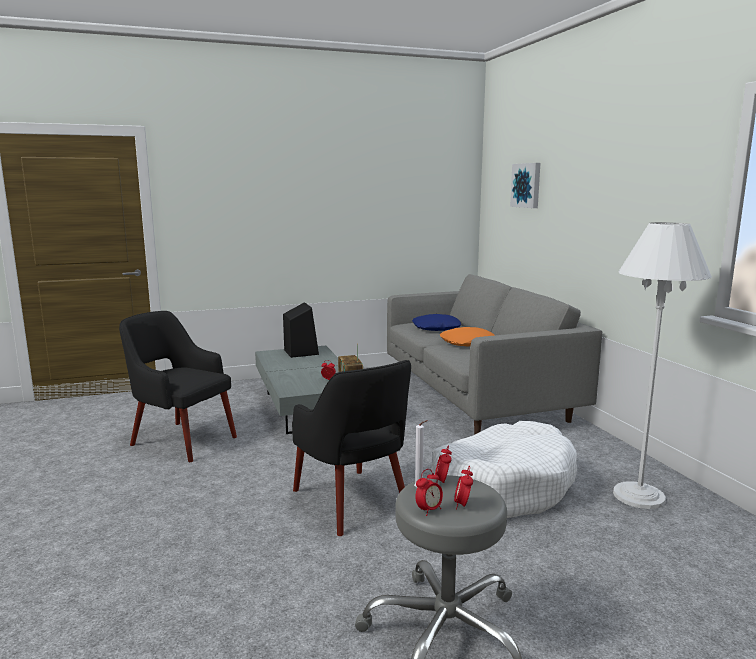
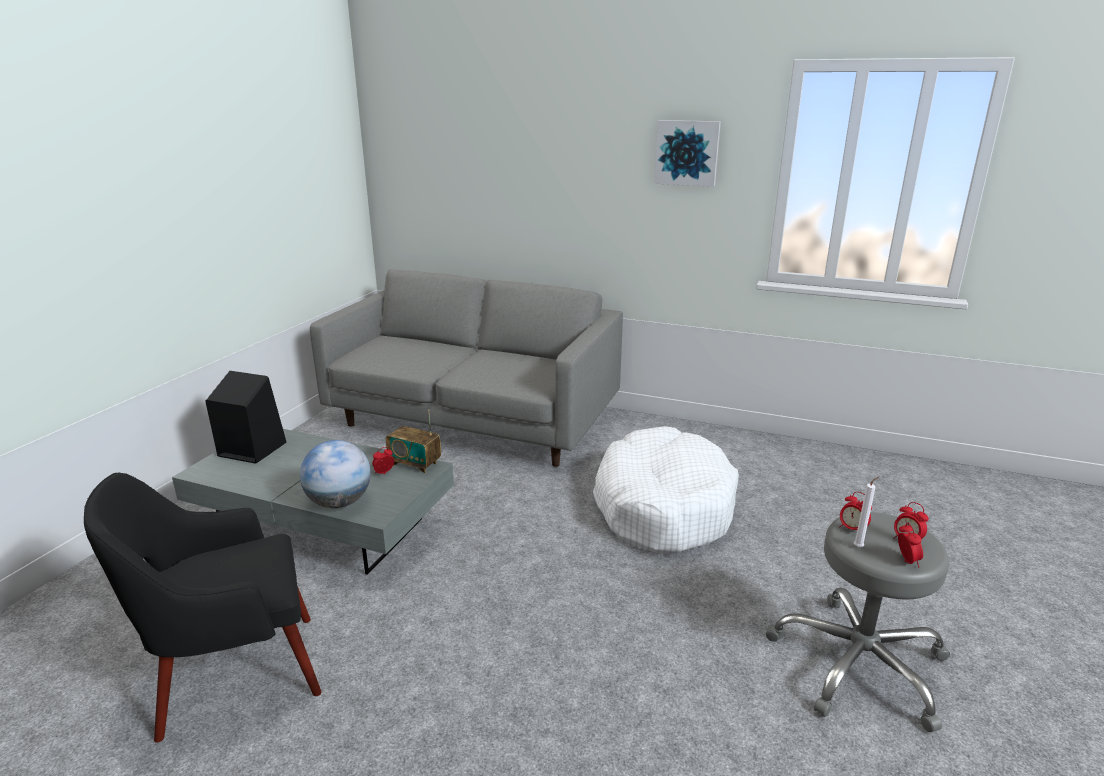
camera: 50 degrees left, 10 degrees up
(286, 382) = (340, 502): none -> globe
(352, 502) = (594, 607): black armchair -> none
(436, 328) = (398, 352): blue pillow -> none
(468, 343) = (474, 362): orange pillow -> none
(527, 185) = (467, 148): picture -> picture (687, 153)
(639, 496) = (745, 461): white floor lamp -> none

